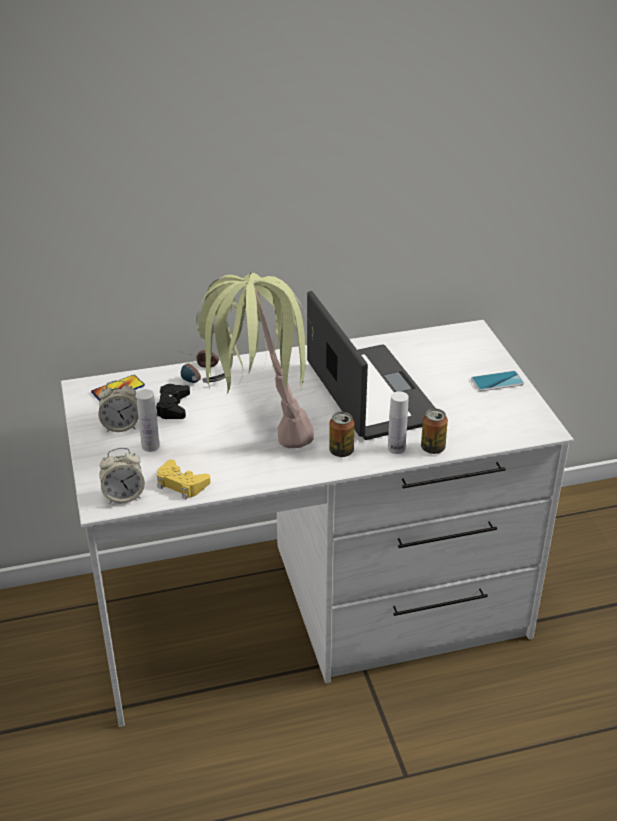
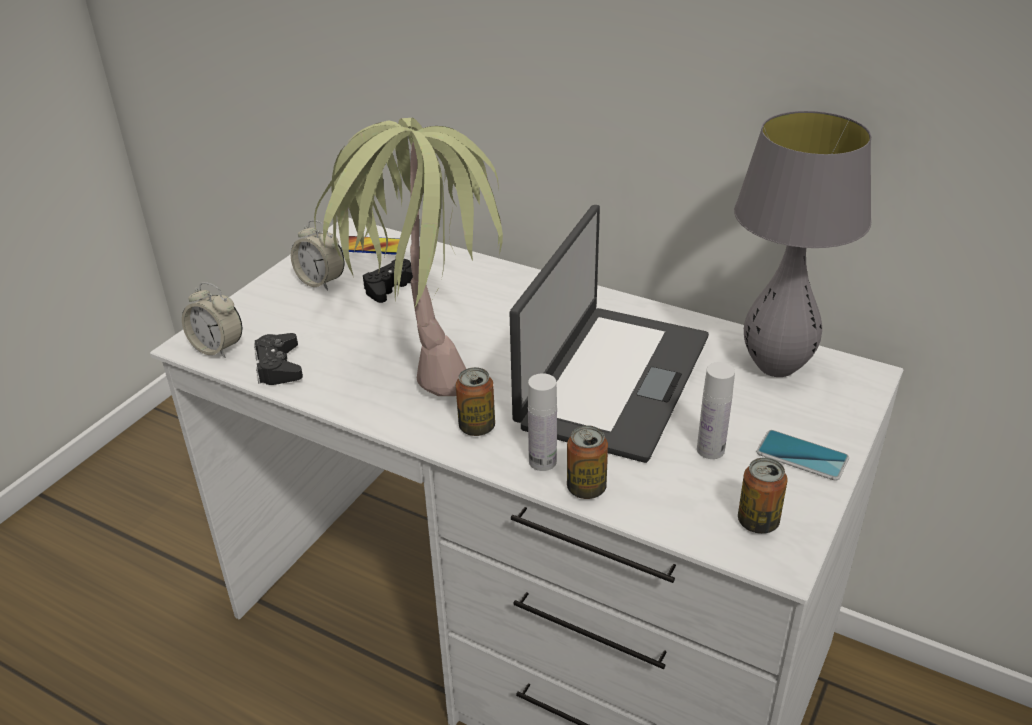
camera: 45 degrees right, 0 degrees up
(150, 446) = (314, 314): white bottle -> white bottle (710, 450)
(181, 484) = (279, 366): yellow game controller -> black game controller
(199, 374) = (467, 268): headphones -> none
(432, 347) = (775, 367): none -> grey table lamp
(518, 419) = (757, 522): none -> can

